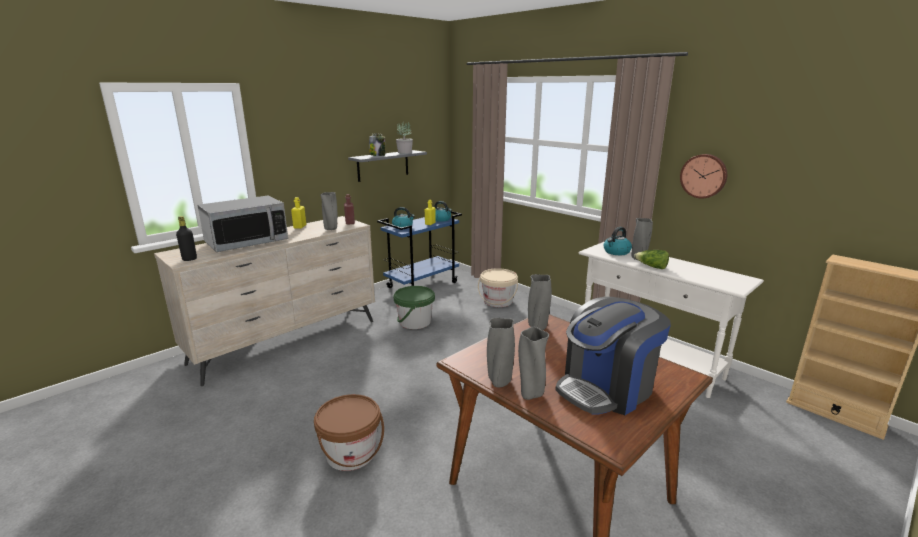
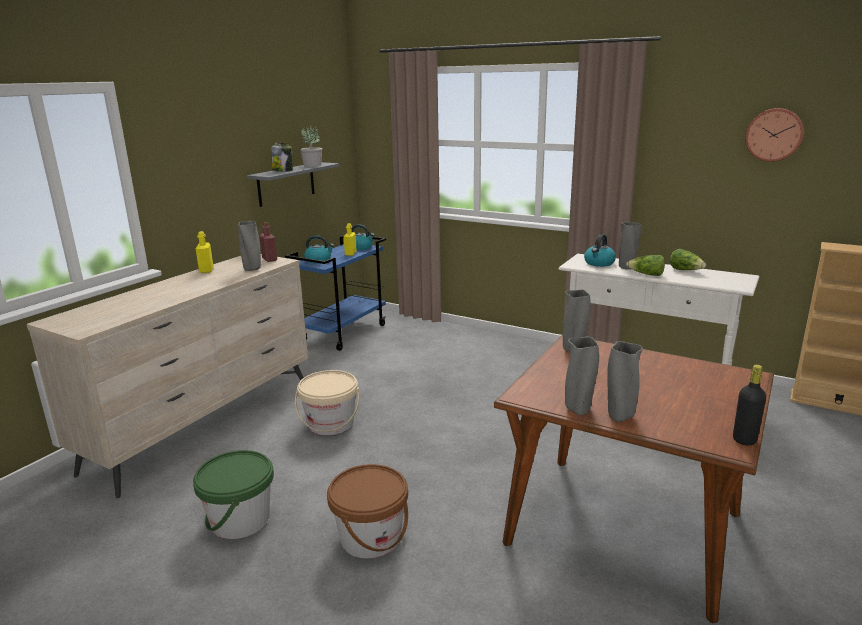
camera: 15 degrees left, 0 degrees up
(189, 259) = (91, 325): black bottle -> black bottle (744, 440)
(247, 242) = (152, 296): microwave -> none
(415, 322) = (360, 377): green bucket -> green bucket (240, 520)
(498, 301) = (447, 340): beige bucket -> beige bucket (331, 423)
(606, 388) = (687, 399): coffee machine -> none
(692, 267) = (686, 270): none -> lettuce
(704, 176) = (683, 171): wall clock -> wall clock (774, 134)

